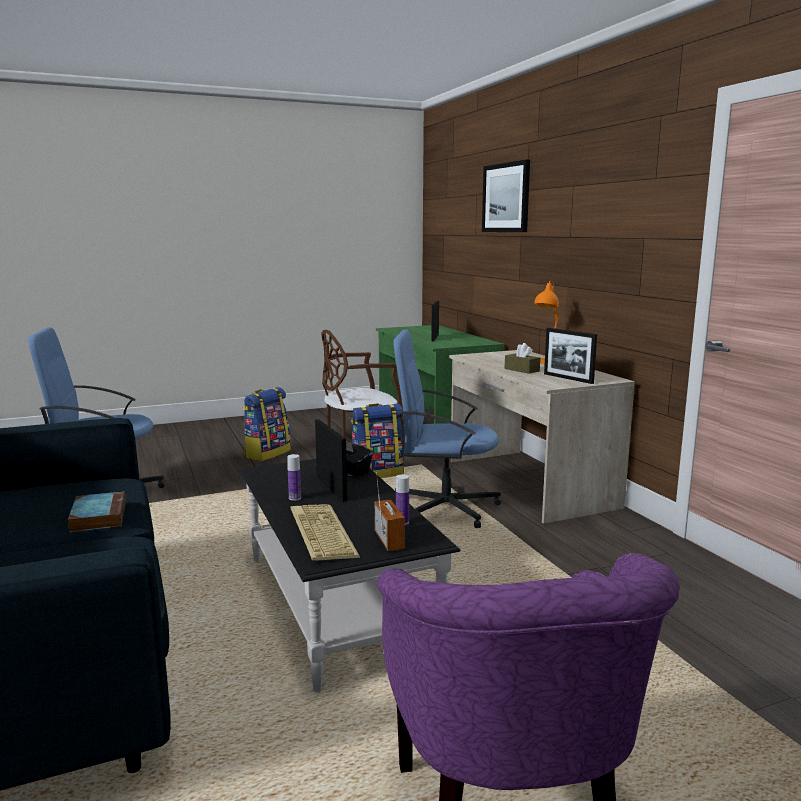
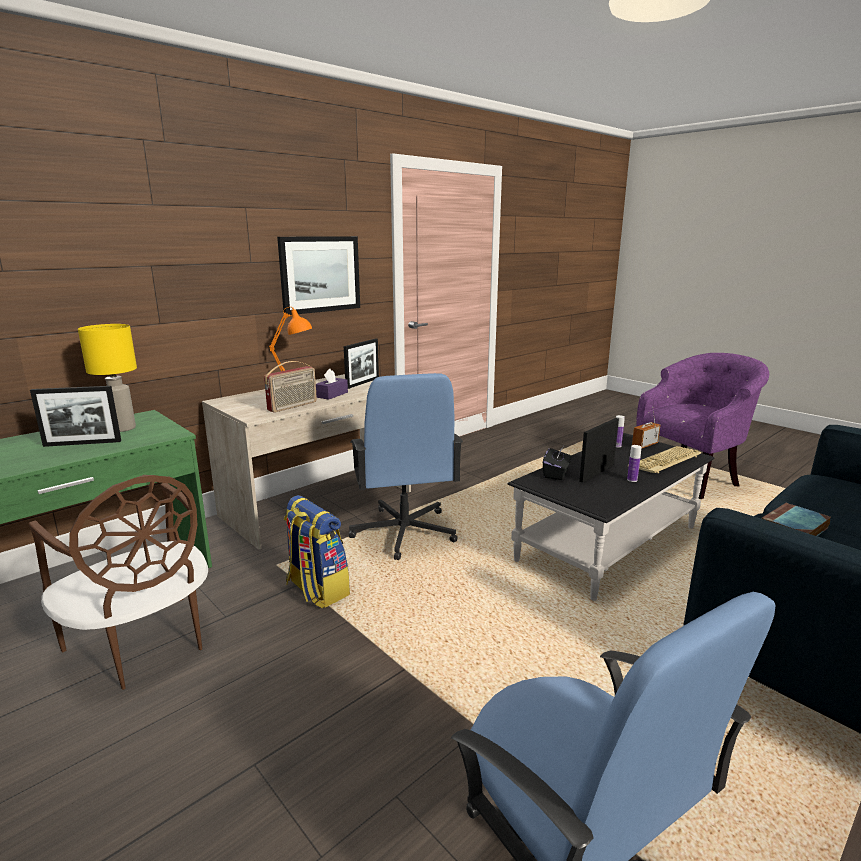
camera: 110 degrees left, 5 degrees up
(267, 453) = (234, 740): backpack -> none
(459, 340) = (121, 428): none -> yellow table lamp
(487, 362) = (293, 406): none -> radio
(506, 198) = (105, 212): picture -> picture (320, 274)
(521, 370) = (332, 395): brown tissue box -> purple tissue box

